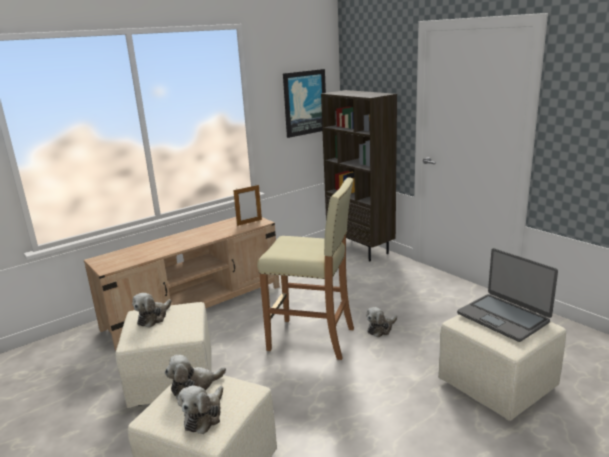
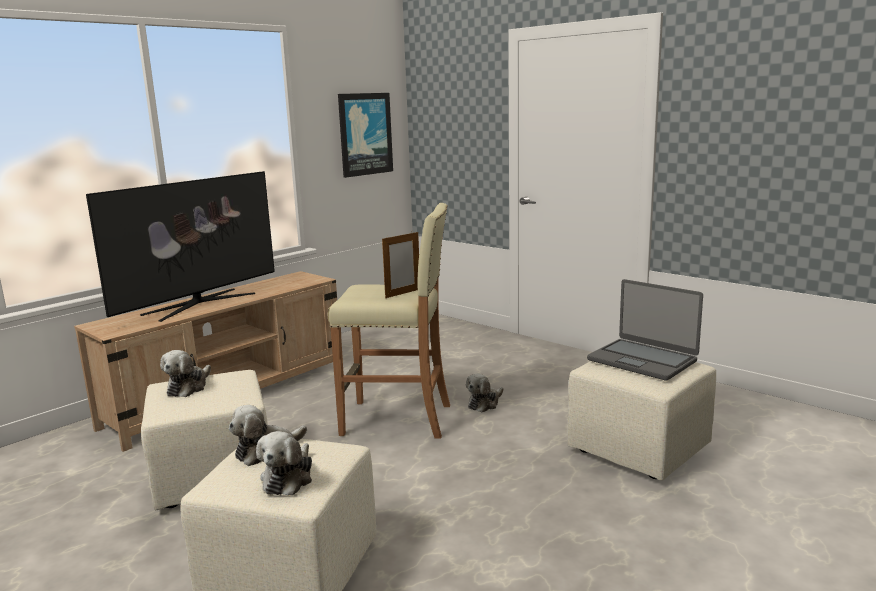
camera: 10 degrees left, 5 degrees down
(171, 243) = (199, 304): none -> television
(249, 222) = (301, 280): picture frame -> picture frame (403, 293)
(361, 249) = (441, 324): brown bookcase -> none

